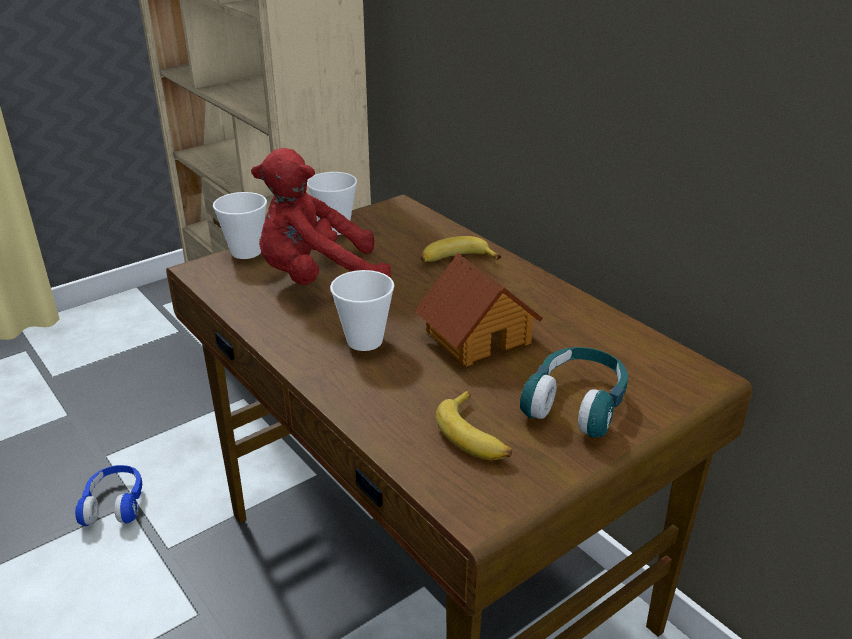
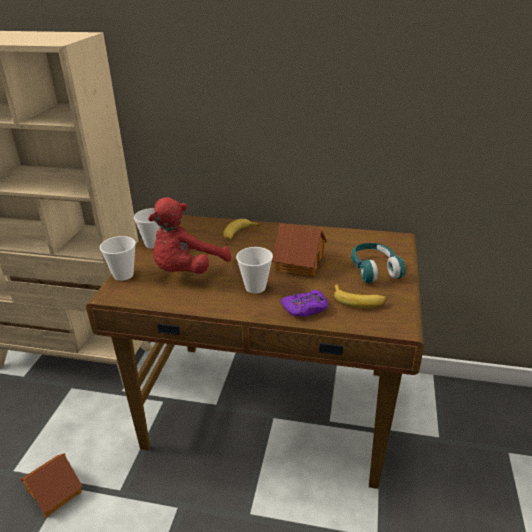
camera: 40 degrees left, 0 degrees up
(114, 504) = (55, 491): blue headphones -> toy house
(382, 404) = (305, 308): none -> purple game controller

